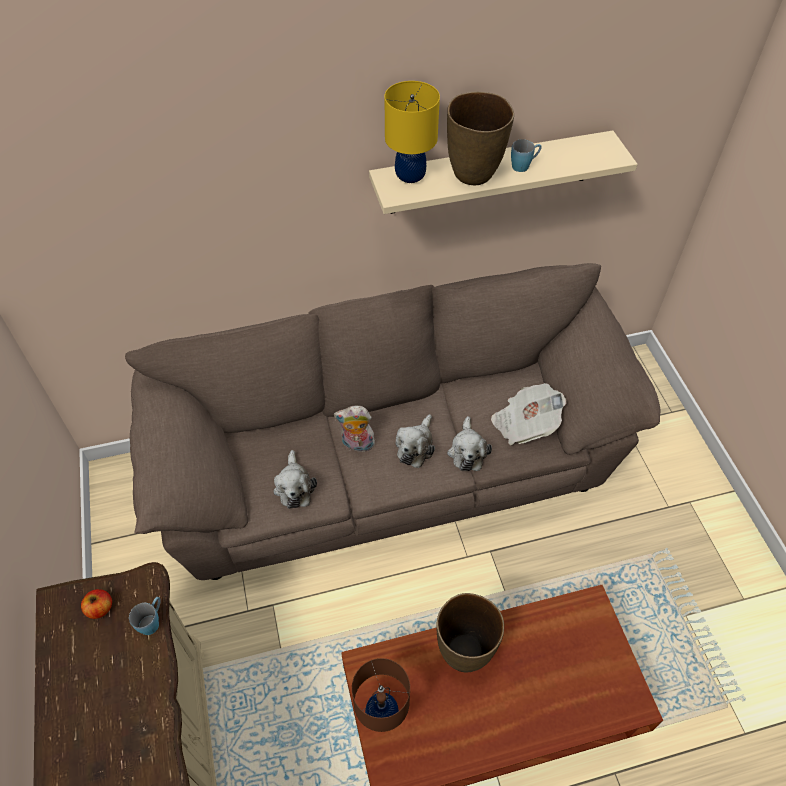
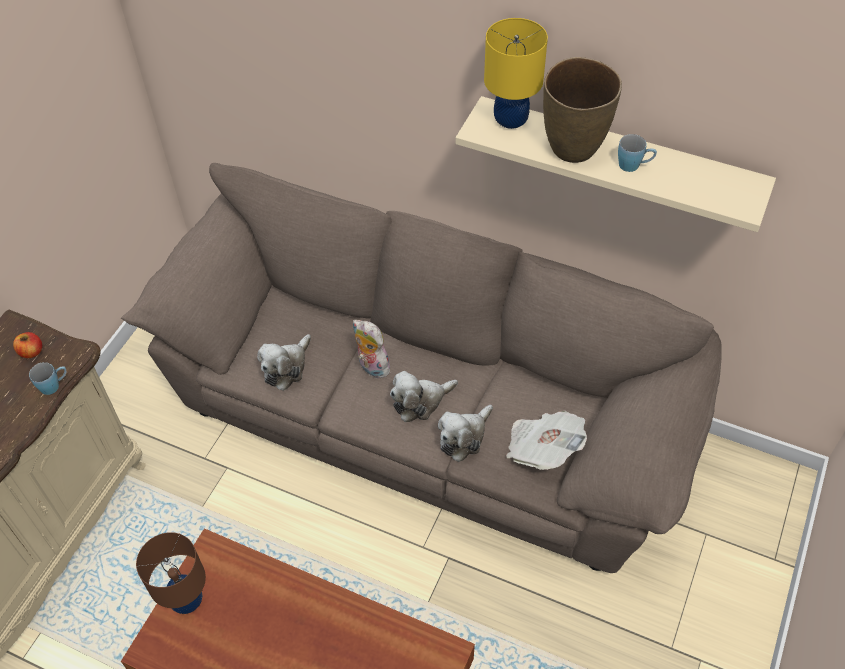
camera: 40 degrees right, 0 degrees up
(464, 651) = (297, 603): brown vase -> none

